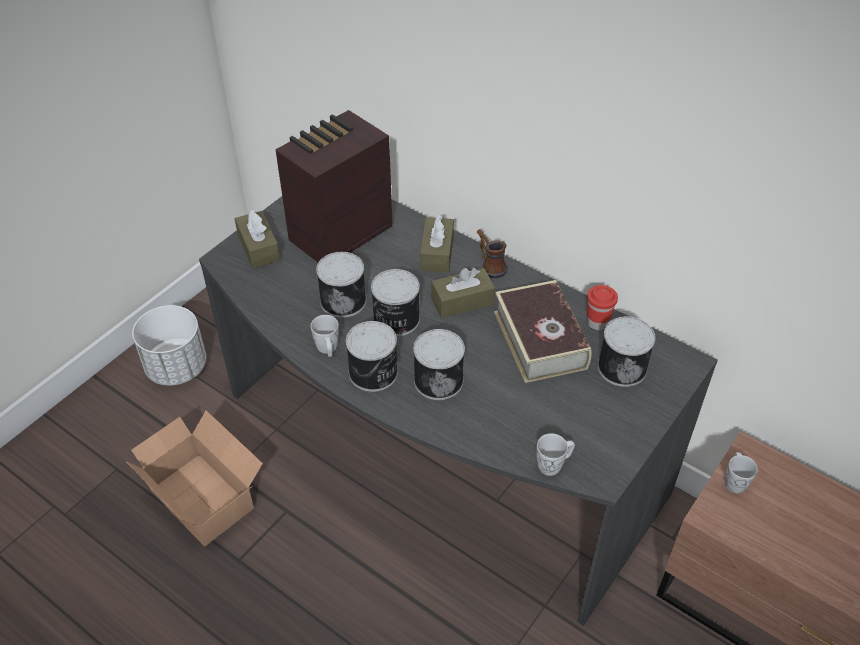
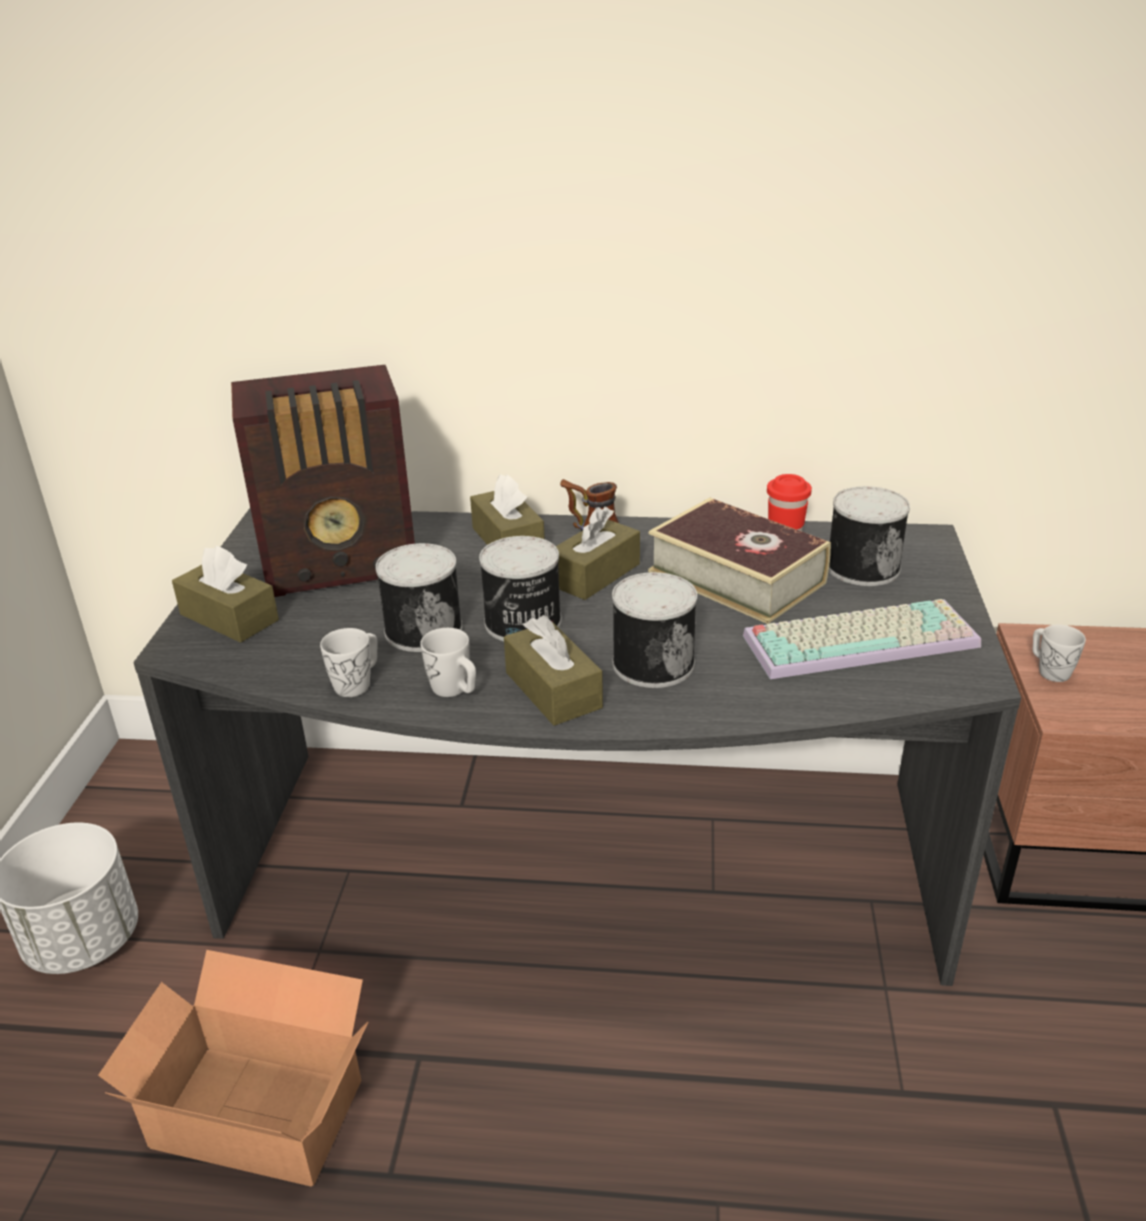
camera: 30 degrees left, 15 degrees down
(338, 234) = (344, 565): radio -> radio turned 120 degrees counterclockwise
(374, 373) = (553, 690): can -> brown tissue box
(553, 464) = (902, 690): white mug -> white mug (357, 683)
(567, 419) = (861, 638): none -> keyboard

